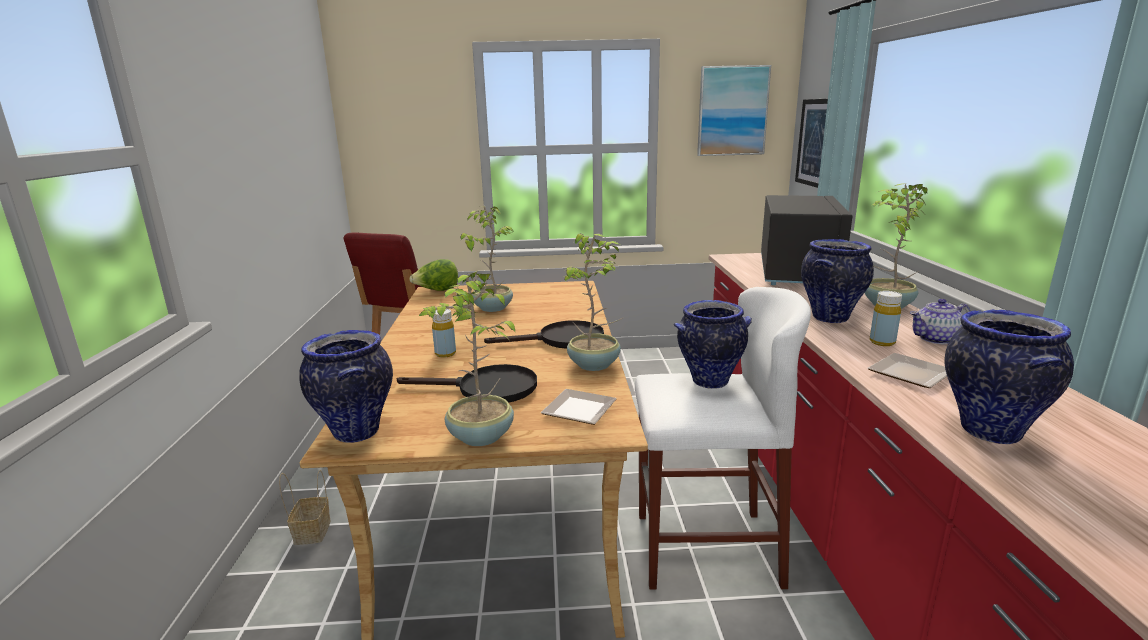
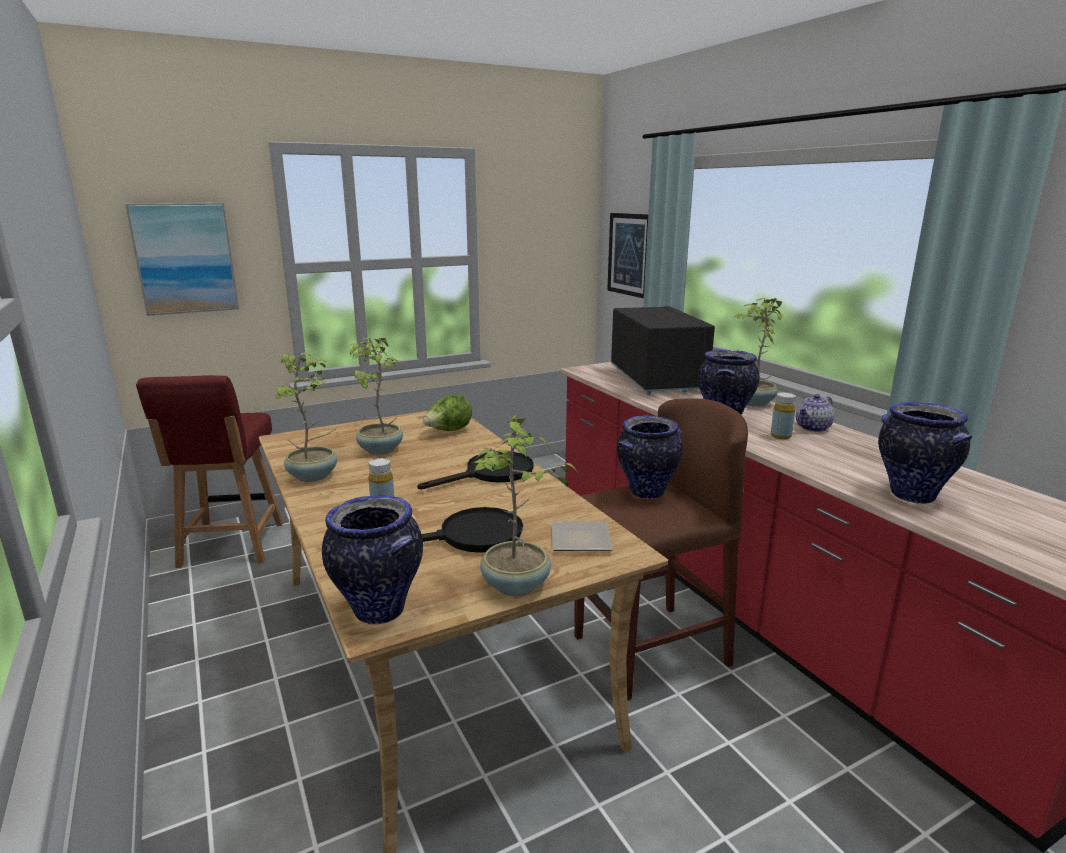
camera: 25 degrees left, 0 degrees up
(312, 531) = (223, 753): basket -> none
(437, 291) = (291, 438): lettuce -> lettuce (448, 431)
(595, 365) = (549, 494): potted plant -> potted plant (314, 476)
(706, 549) = (650, 650): white stool -> brown stool
(732, 111) = (545, 223): picture -> picture (185, 258)
(908, 373) = (822, 459): plate -> none

